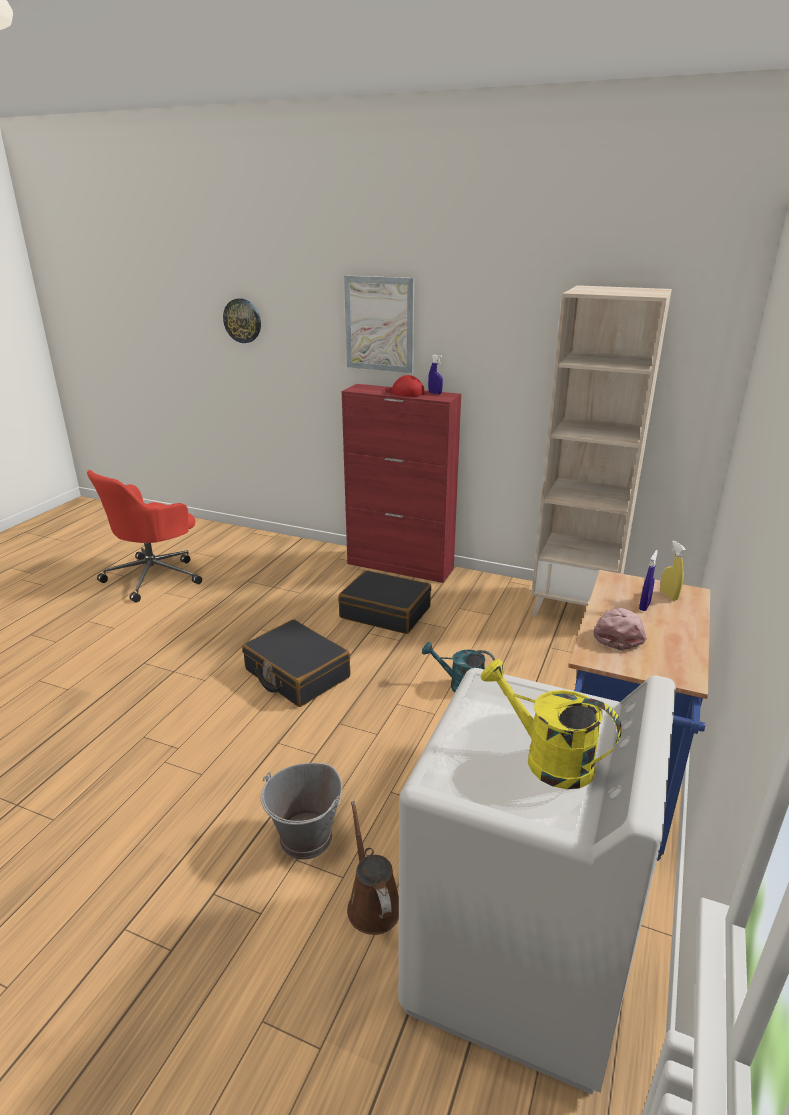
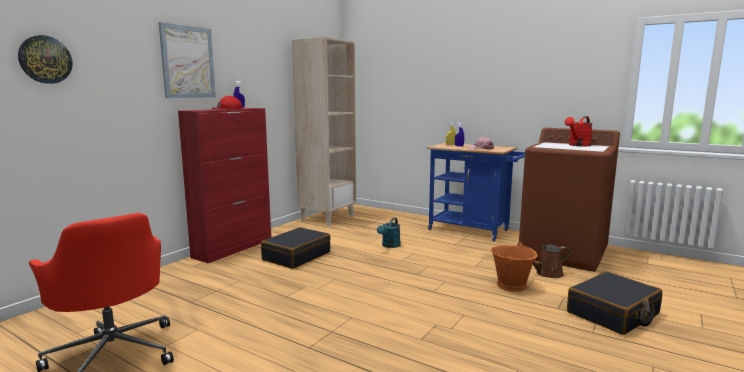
camera: 80 degrees left, 15 degrees down
(296, 674) = (359, 284): black suitcase -> black suitcase (613, 313)
(306, 838) = (512, 285): grey bucket -> orange bucket
(517, 965) = (563, 253): white washing machine -> brown washing machine
(547, 759) = (578, 145): yellow watering can -> red watering can

